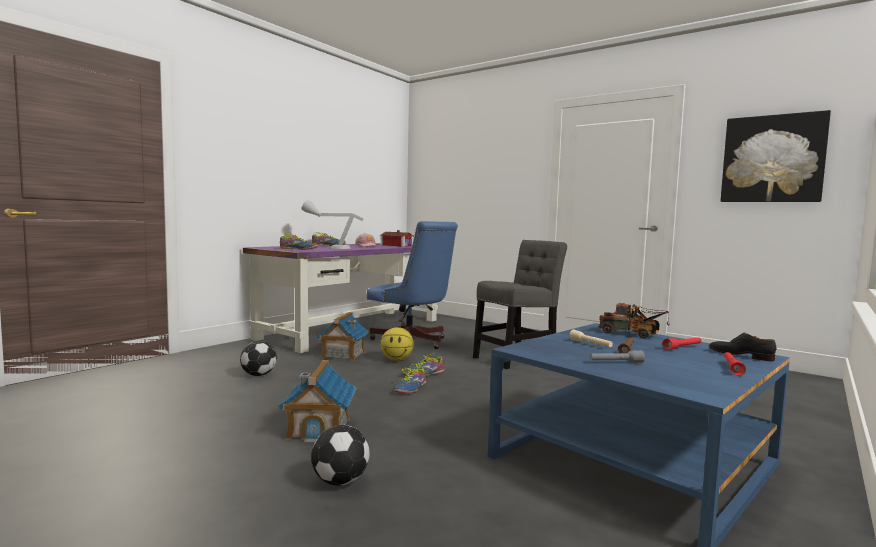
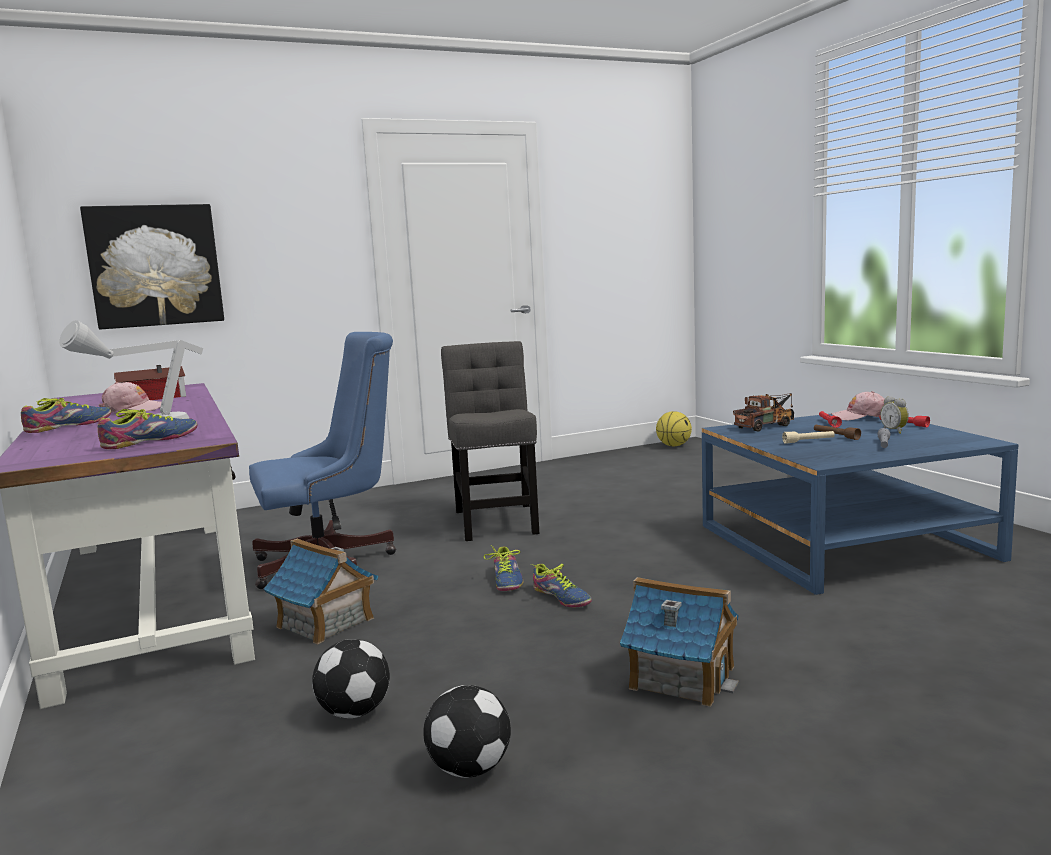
camera: 60 degrees left, 5 degrees up
(339, 482) = (863, 680): football -> football (470, 770)
(397, 360) = (412, 587): basketball -> basketball (674, 445)
(689, 365) = (895, 431): none -> alarm clock
(740, 355) = (861, 416): black shoe -> pink cap
(772, 159) = (626, 221): picture -> picture (155, 266)

